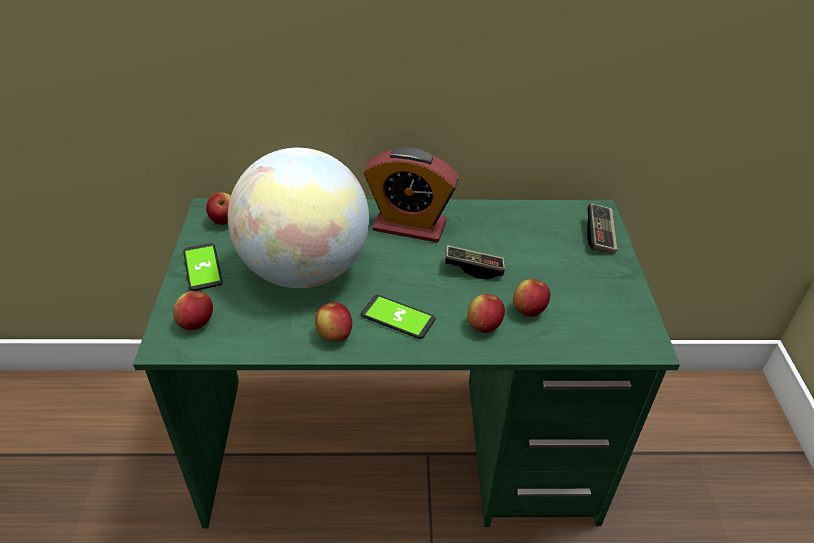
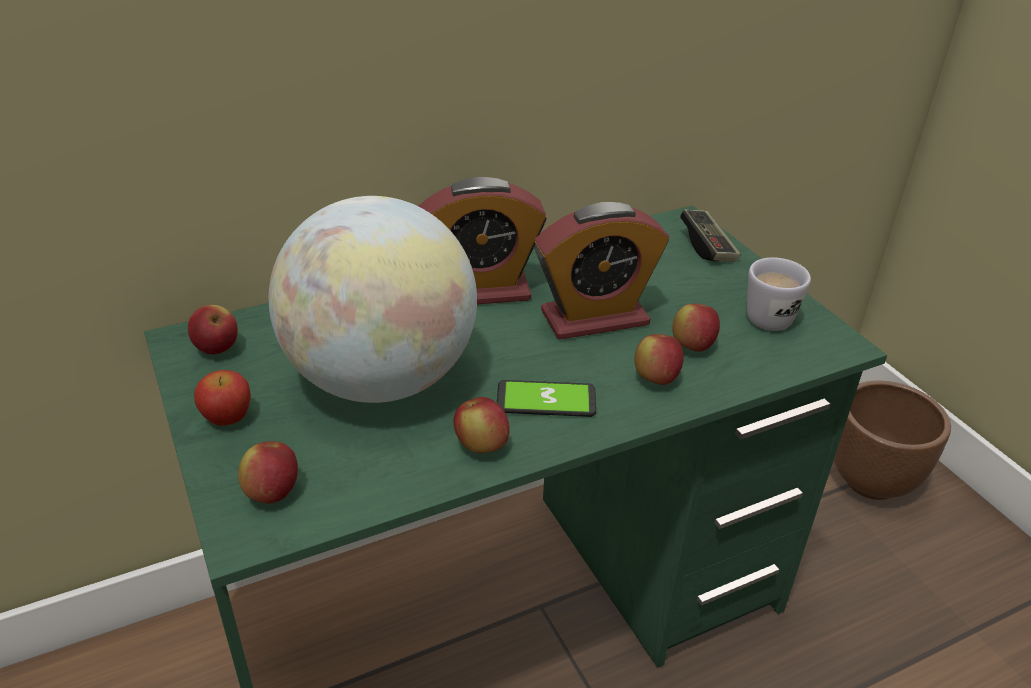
camera: 25 degrees left, 5 degrees down
(202, 268) = (227, 417): phone -> apple
(473, 268) = (594, 318): game controller -> alarm clock
(610, 305) = (773, 315): none -> white mug
(736, 456) = (872, 481): none -> brown planter

